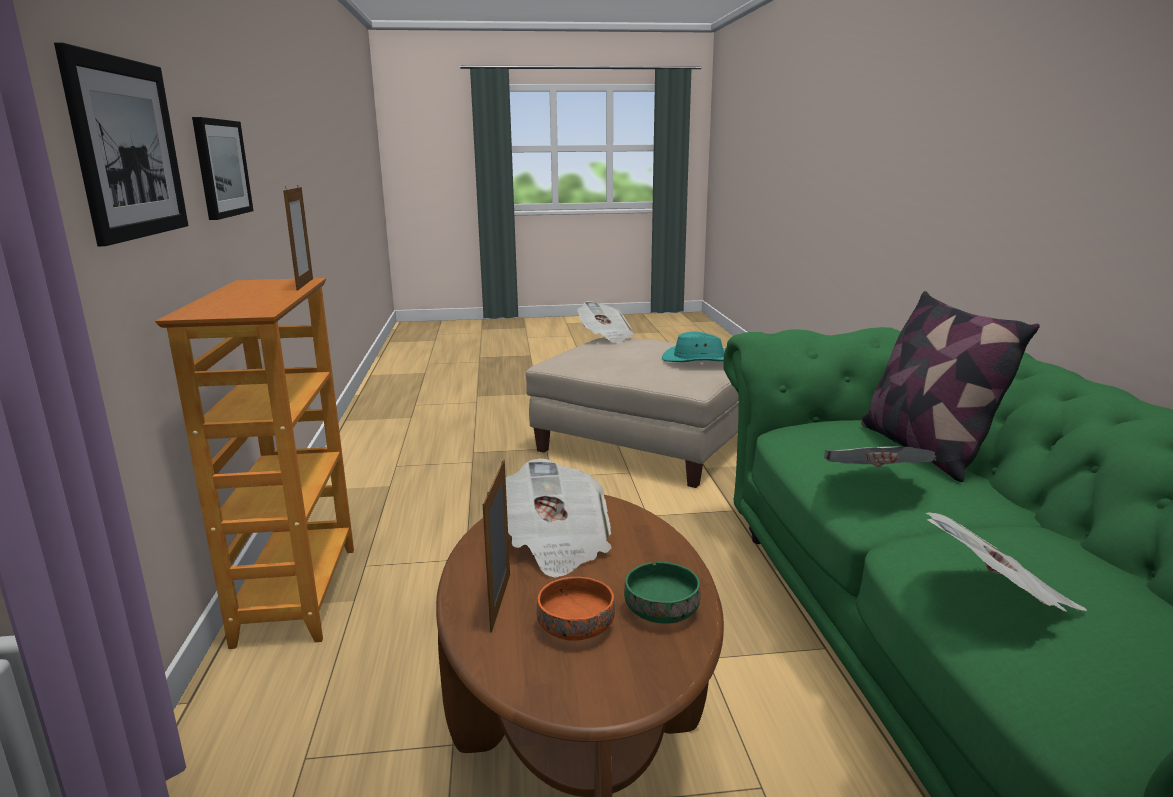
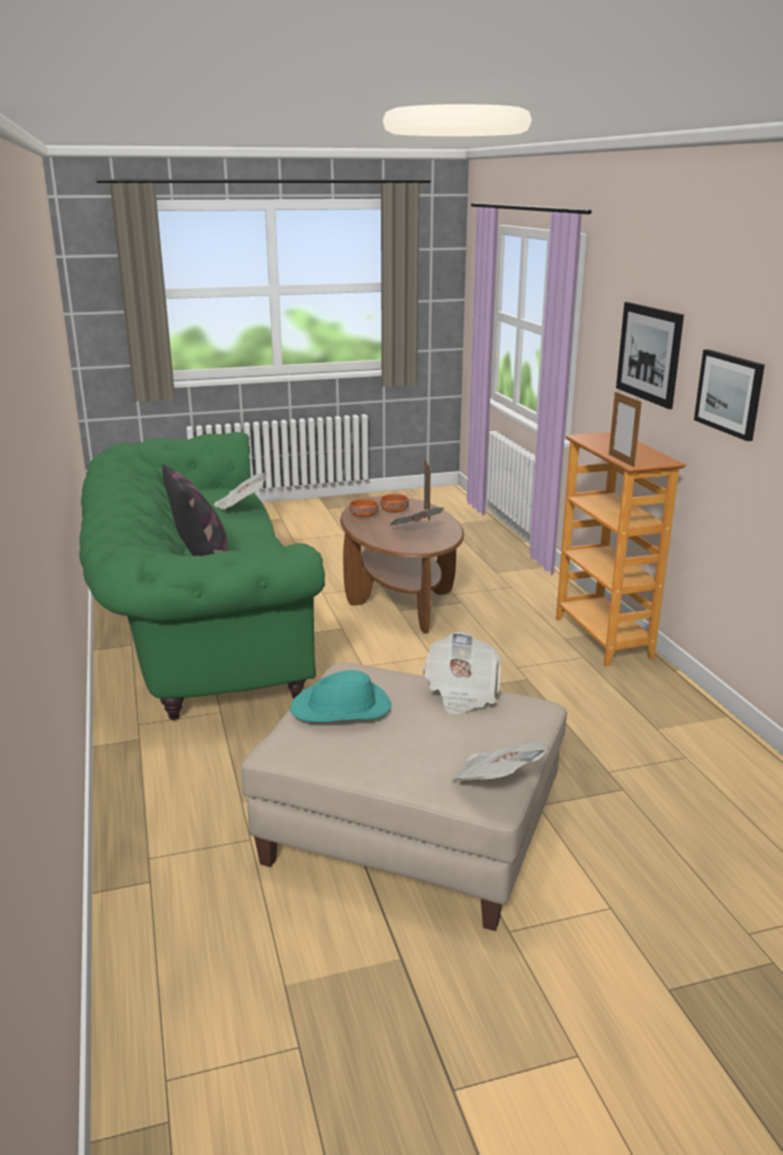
camera: 170 degrees right, 5 degrees up
(661, 612) = (364, 515): green bowl -> orange bowl
(874, 484) = (254, 540): newspaper -> newspaper (461, 693)

